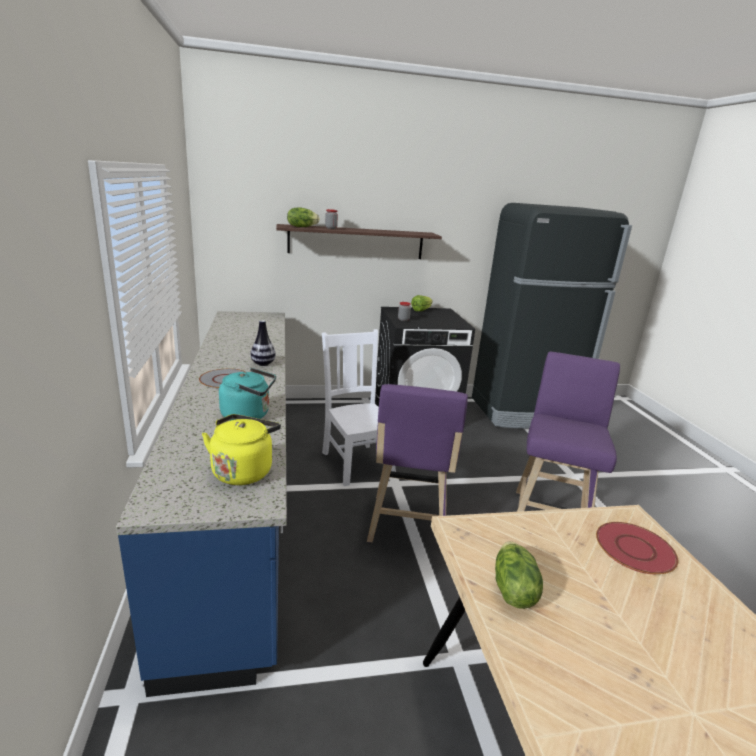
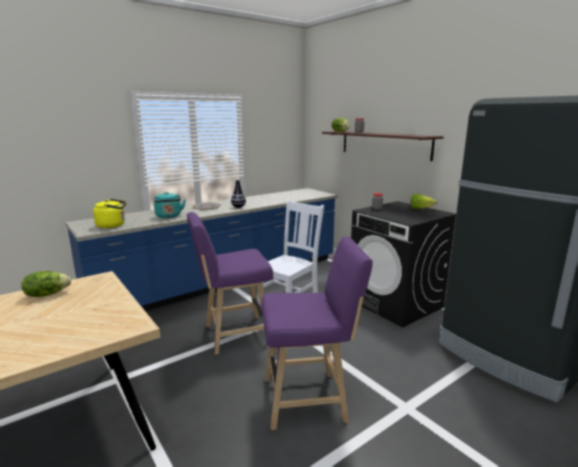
camera: 65 degrees right, 5 degrees down
(634, 549) = (93, 326): red plate -> none

